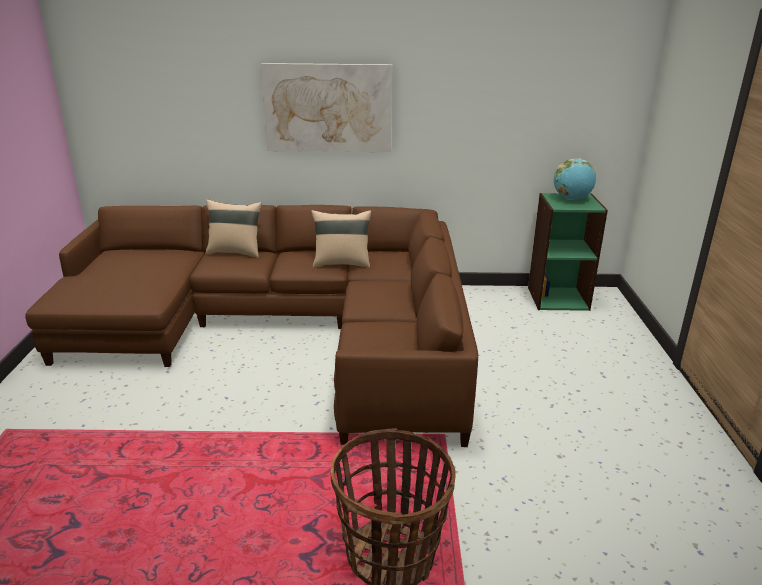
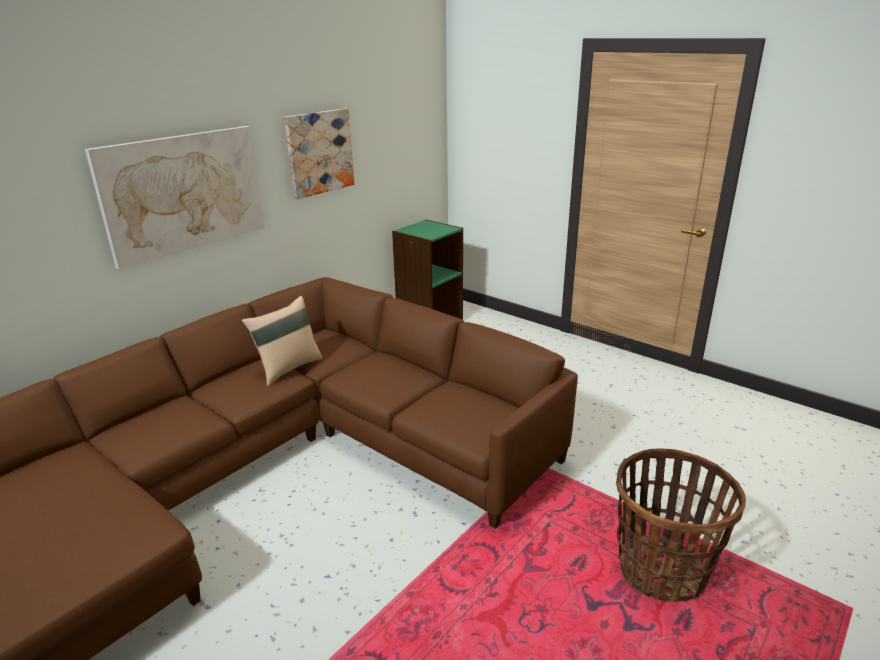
camera: 50 degrees left, 0 degrees up
(235, 252) = (142, 417): beige pillow -> none
(465, 99) = (319, 152): none -> picture
(571, 199) = (424, 228): globe -> none

